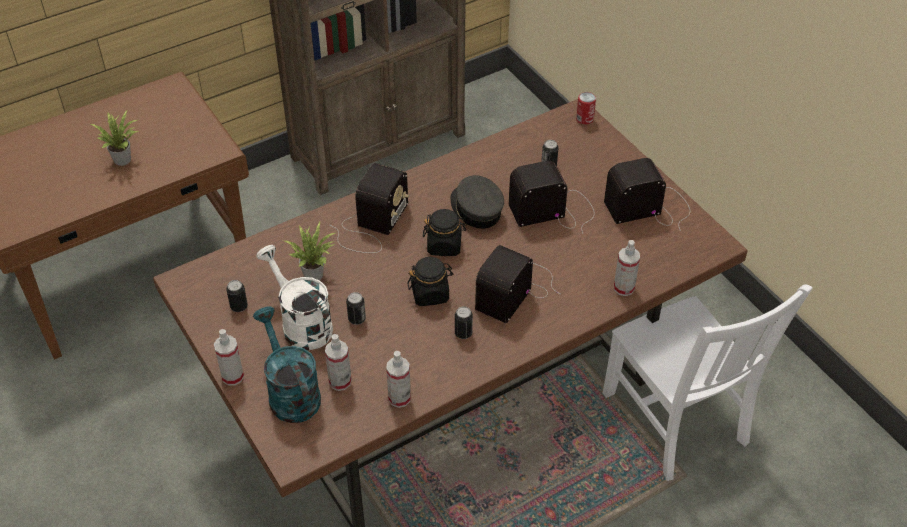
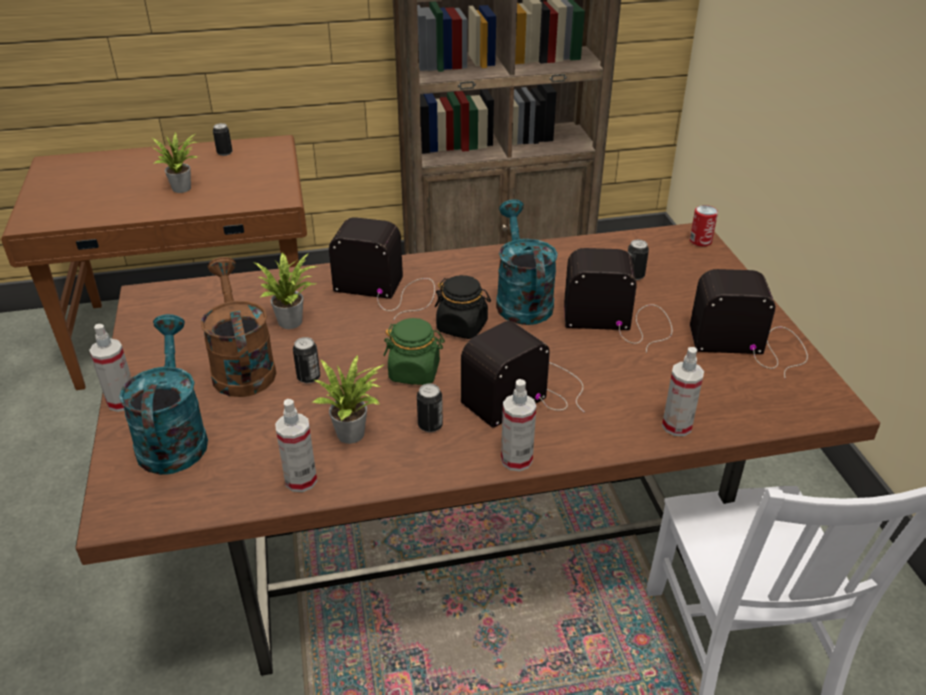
camera: 20 degrees right, 10 degrees down
(239, 306) = (186, 333): can -> can (224, 153)
(301, 323) = (241, 366): white watering can -> brown watering can
(340, 381) = (241, 440): spray bottle -> spray bottle (516, 460)
(371, 226) = (388, 289): radio -> radio turned 120 degrees counterclockwise
(415, 354) = (354, 433): none -> potted plant
(430, 294) = (415, 372): black jar -> green jar
(476, 209) = (521, 299): grey cap -> turquoise watering can

